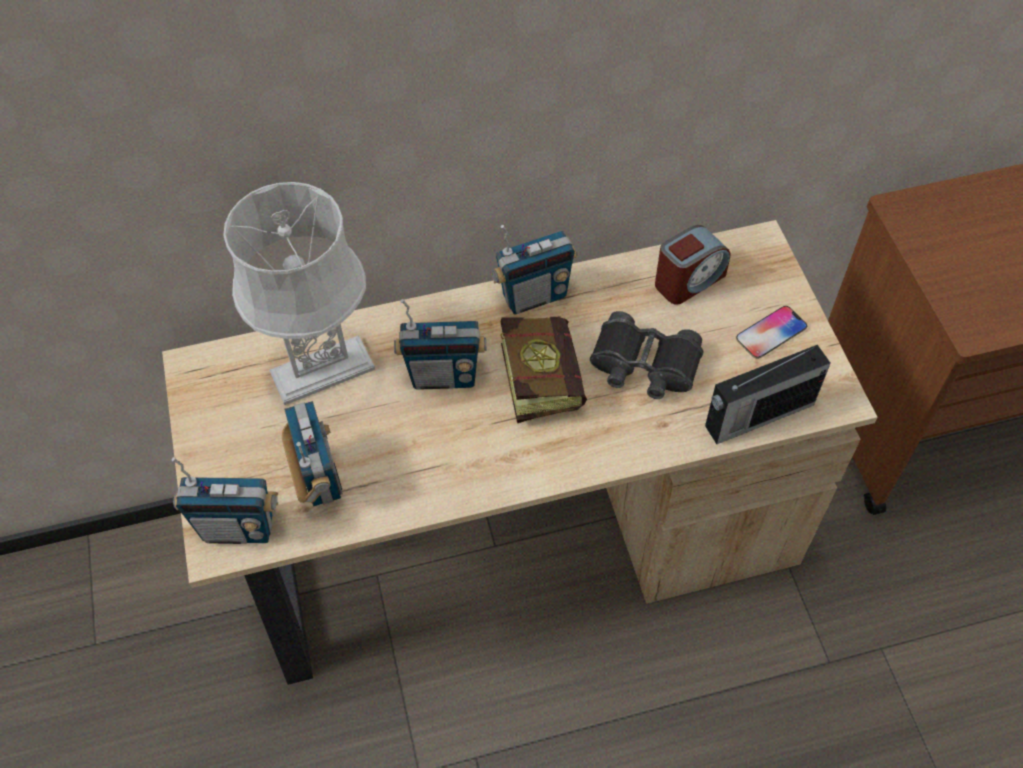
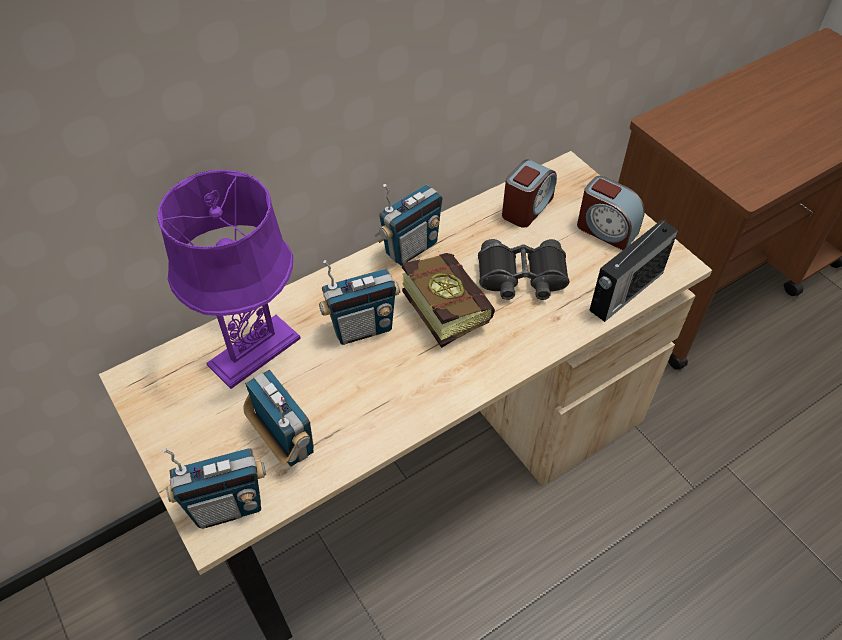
camera: 20 degrees left, 5 degrees down
(322, 371) = (254, 352): grey table lamp -> purple table lamp
(771, 333) = (606, 230): phone -> alarm clock

